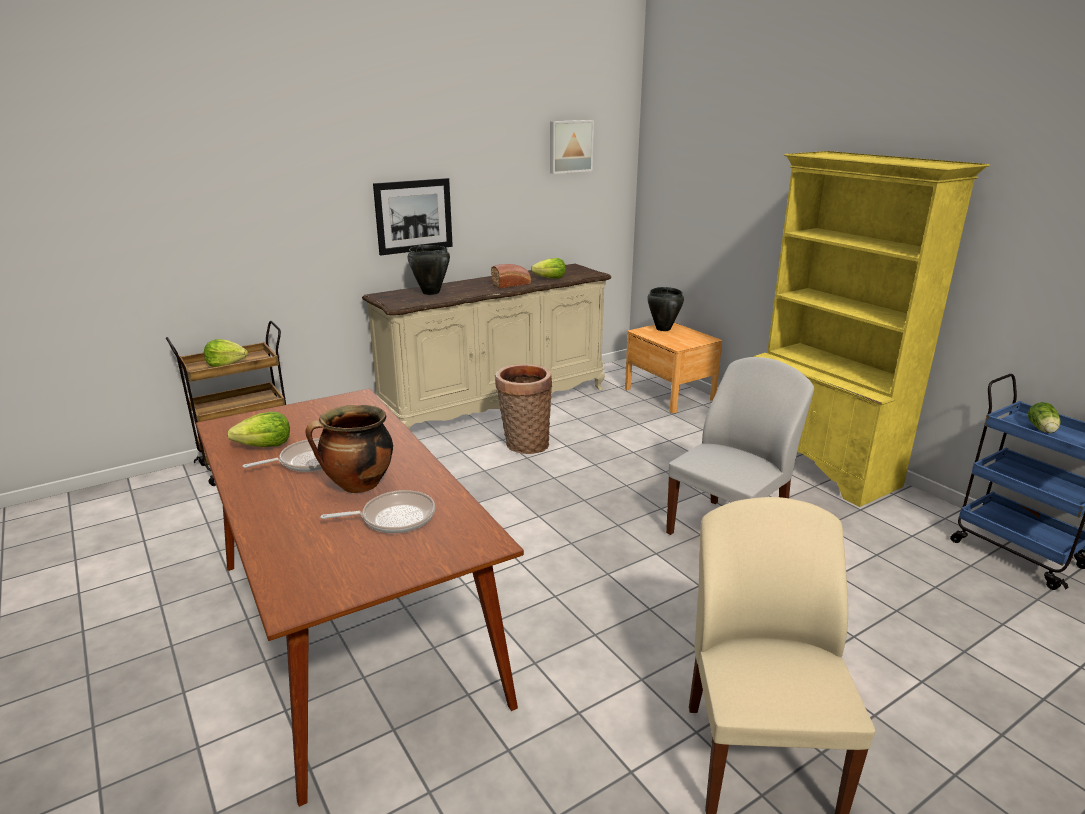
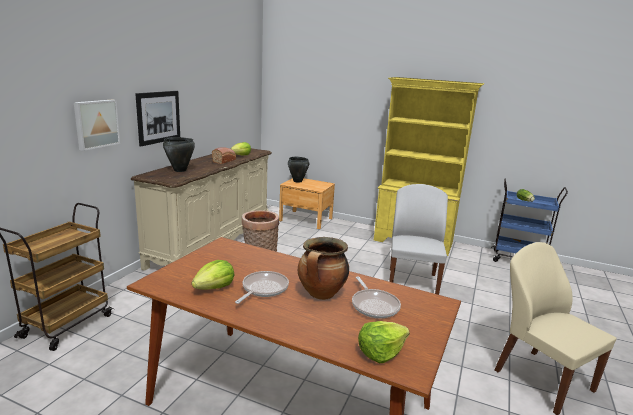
camera: 35 degrees left, 5 degrees down
(226, 364) = (52, 243): lettuce -> lettuce (380, 352)
(394, 518) = (374, 305): frying pan -> frying pan turned 120 degrees clockwise
(570, 146) = (234, 72): picture -> picture (96, 124)

